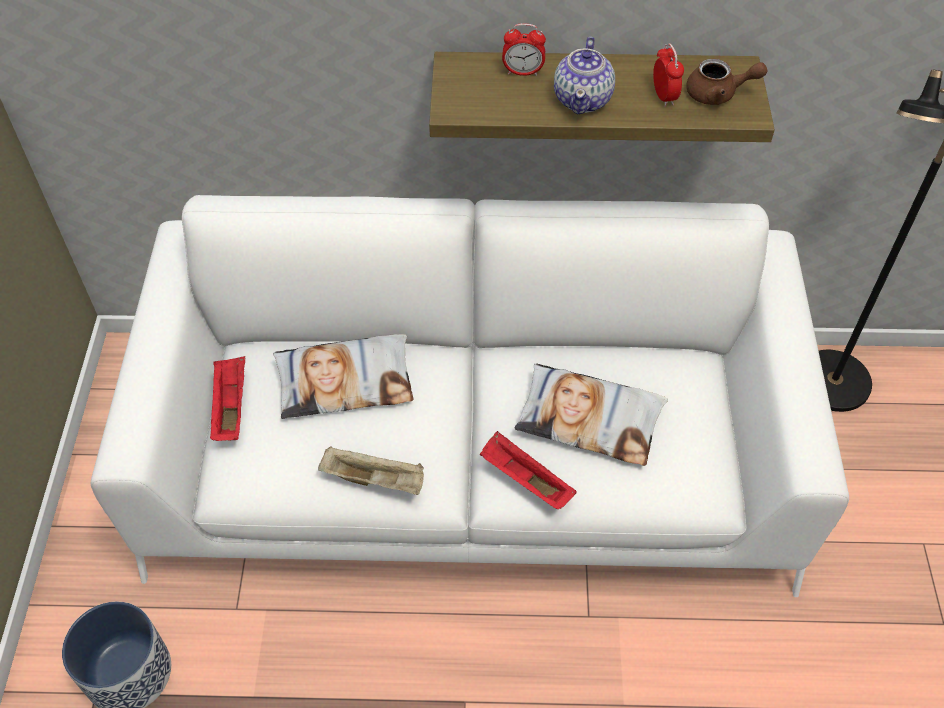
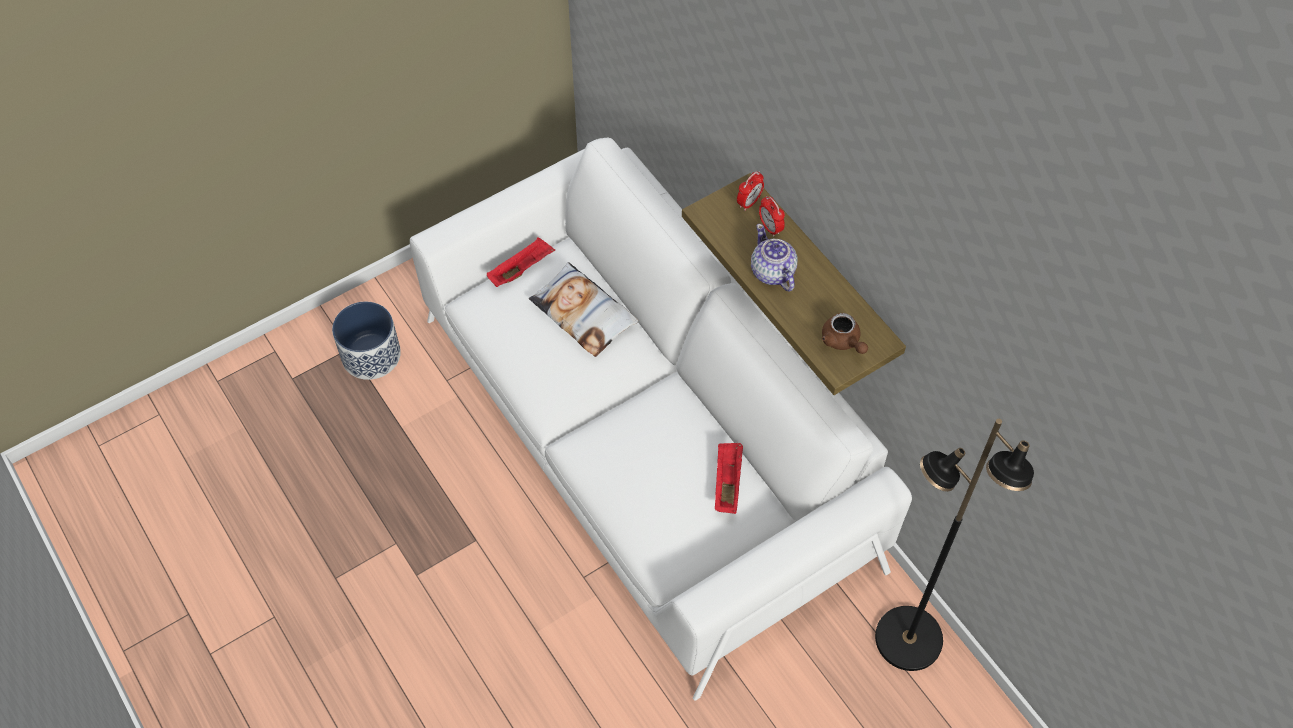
camera: 55 degrees right, 5 degrees up
(375, 479) = (528, 374): beige tray -> none
(524, 480) = (589, 453): red tray -> red tray (727, 482)
(583, 99) = (772, 272): teapot -> teapot turned 90 degrees clockwise
(589, 419) = (661, 462): pillow -> none
(664, 96) = (814, 313): alarm clock -> alarm clock (749, 202)

